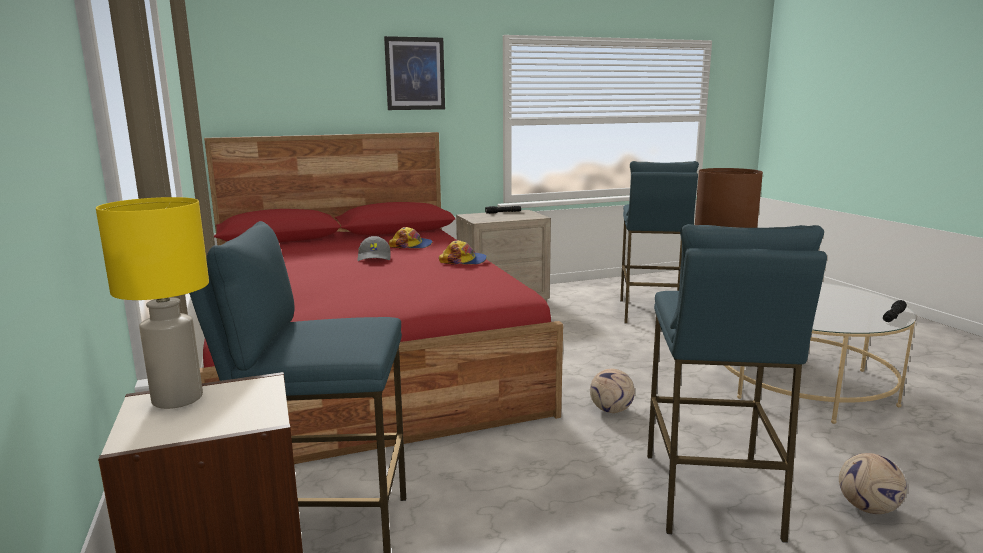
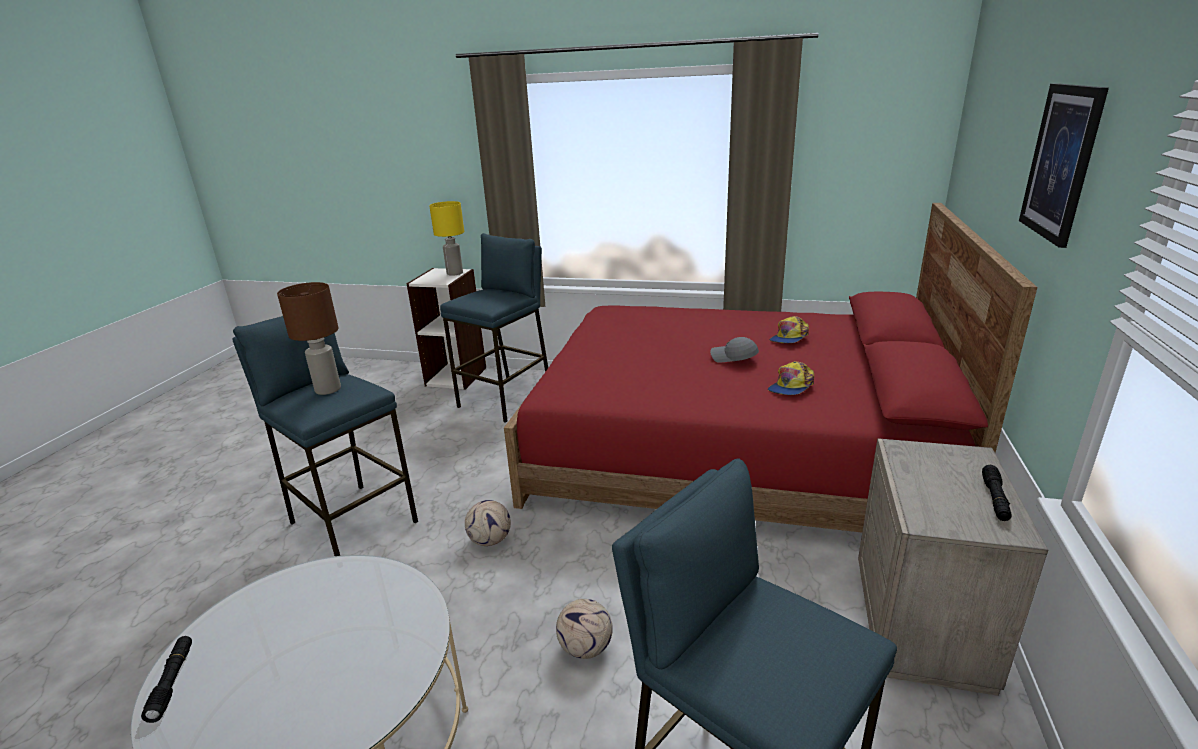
camera: 125 degrees right, 10 degrees up
(463, 261) = (679, 395): cap -> cap (789, 338)
(868, 508) = (237, 582): football -> football (585, 647)

